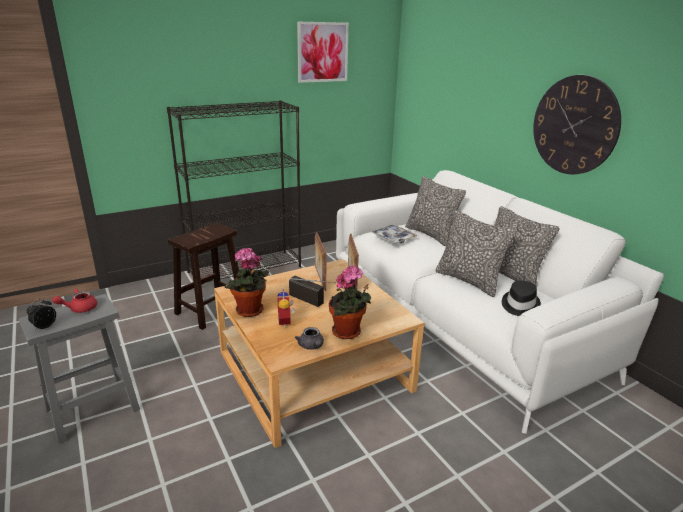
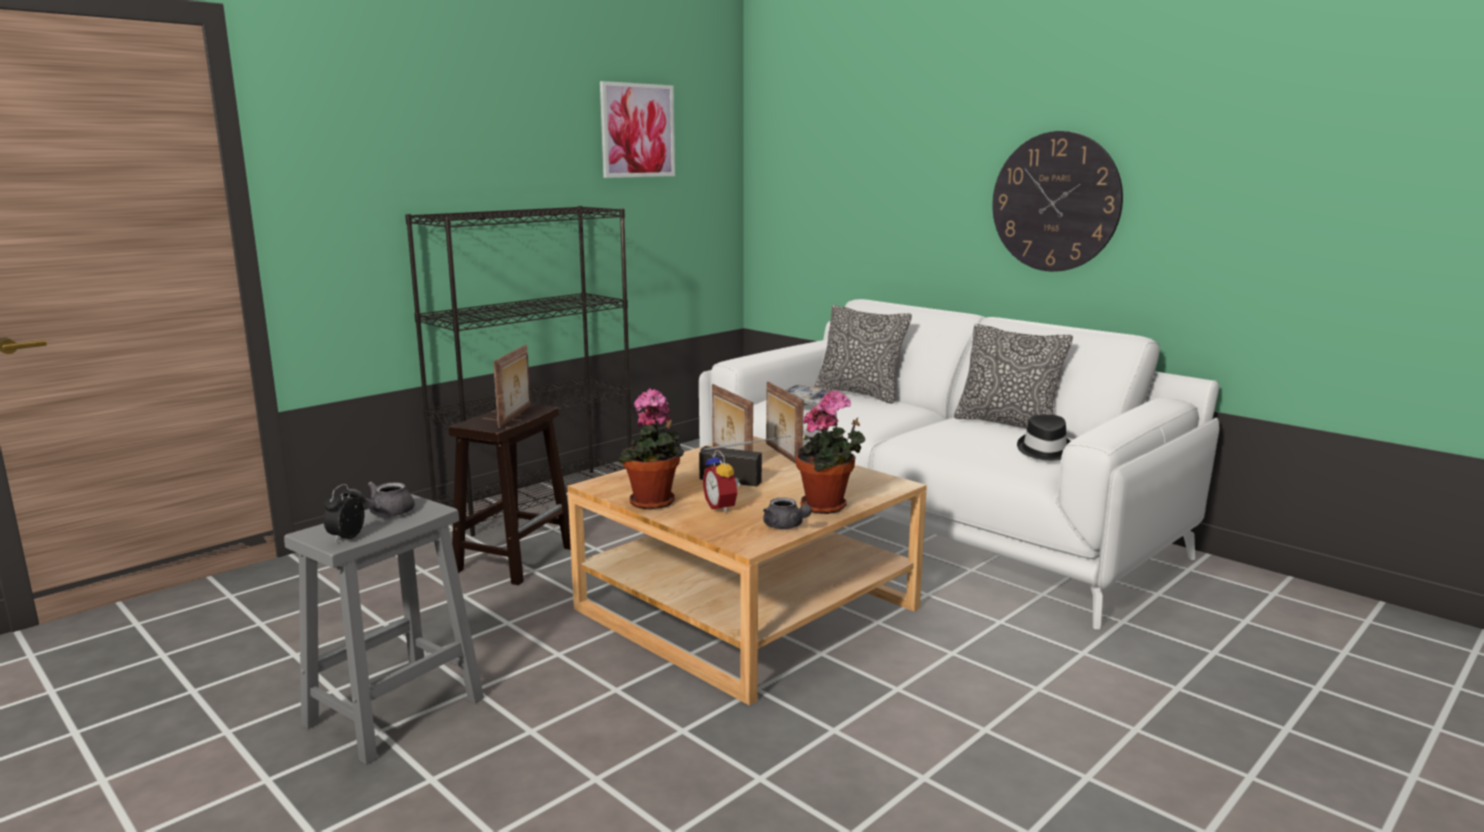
camera: 15 degrees left, 10 degrees down
(79, 308) = (384, 513): red teapot -> grey teapot
(208, 235) = (516, 416): none -> picture frame
(469, 281) = (955, 435): pillow -> none

